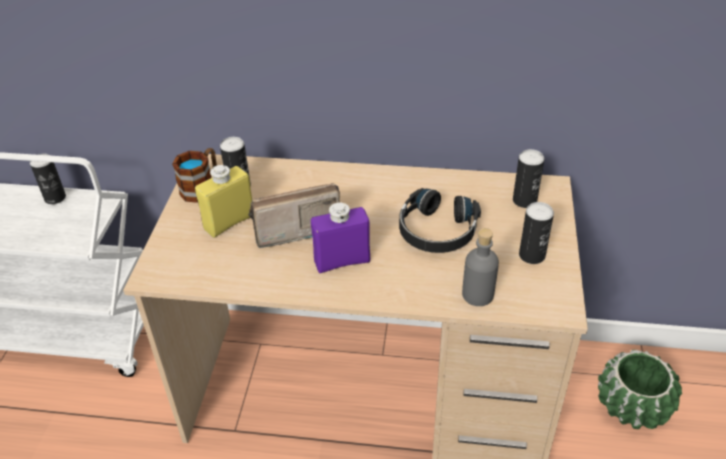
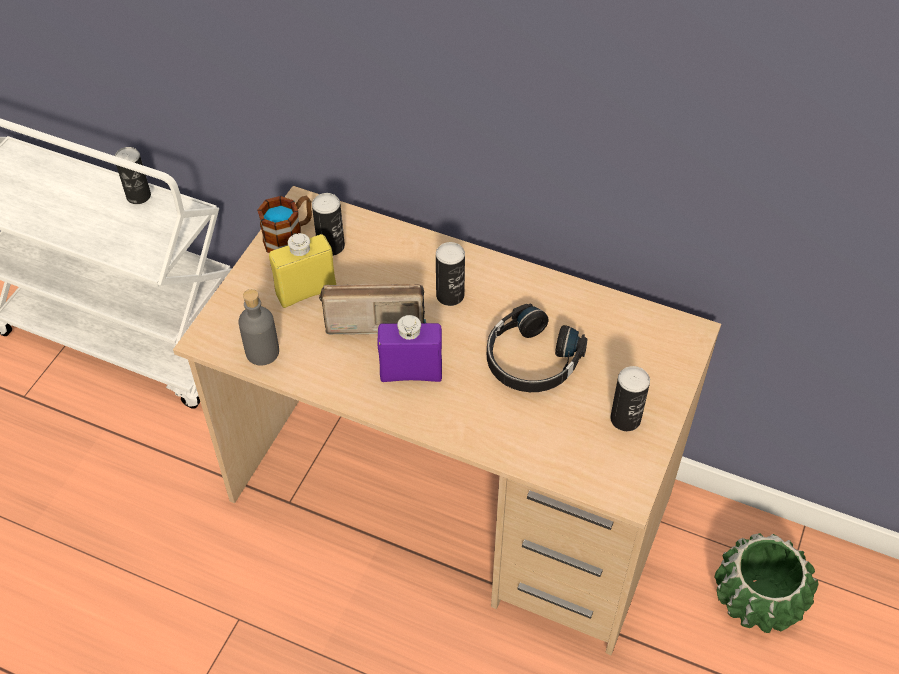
camera: 15 degrees right, 10 degrees up
(478, 295) = (542, 452): grey bottle -> grey bottle (262, 352)
(524, 200) = (650, 344): can -> can (450, 295)

